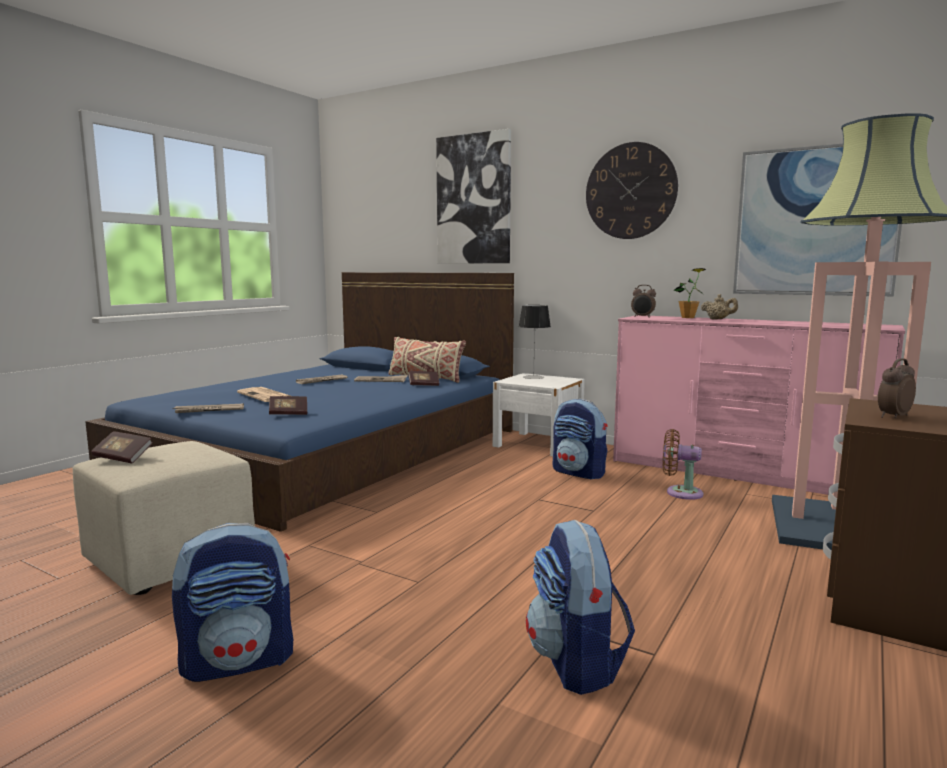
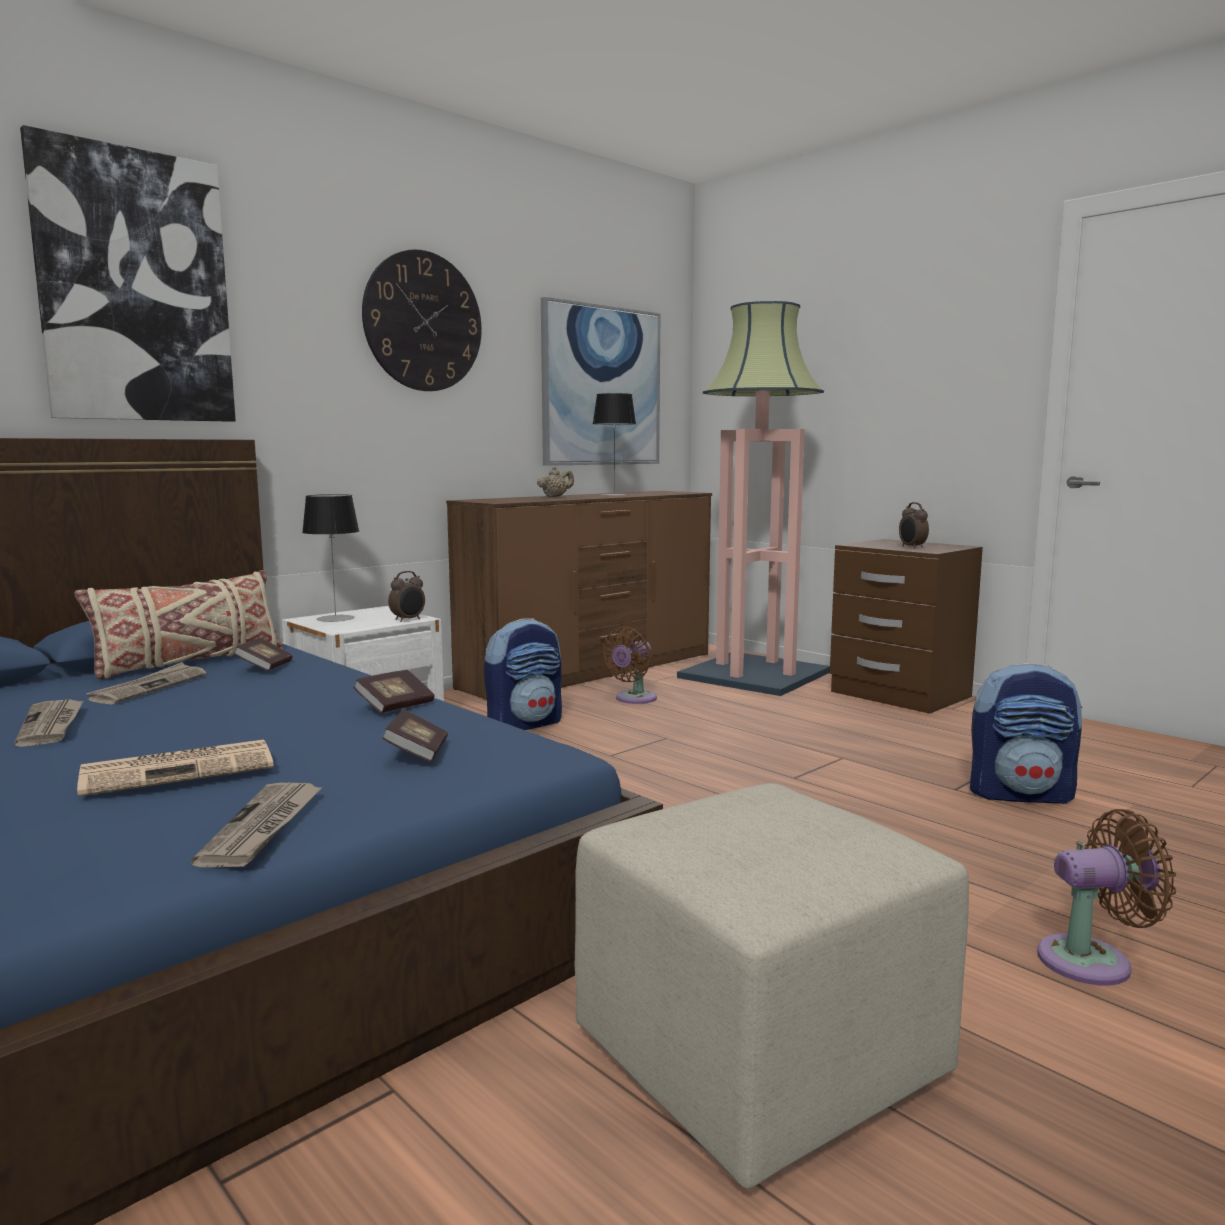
camera: 75 degrees left, 0 degrees up
(123, 458) = (776, 869): book -> book (395, 706)
(239, 661) = (1093, 961): backpack -> brown fan
(642, 317) = (488, 500): alarm clock -> alarm clock (408, 620)
(687, 317) = (517, 498): potted plant -> none
(740, 473) = (592, 671): pink dresser -> brown dresser
(777, 322) = (614, 495): none -> table lamp

